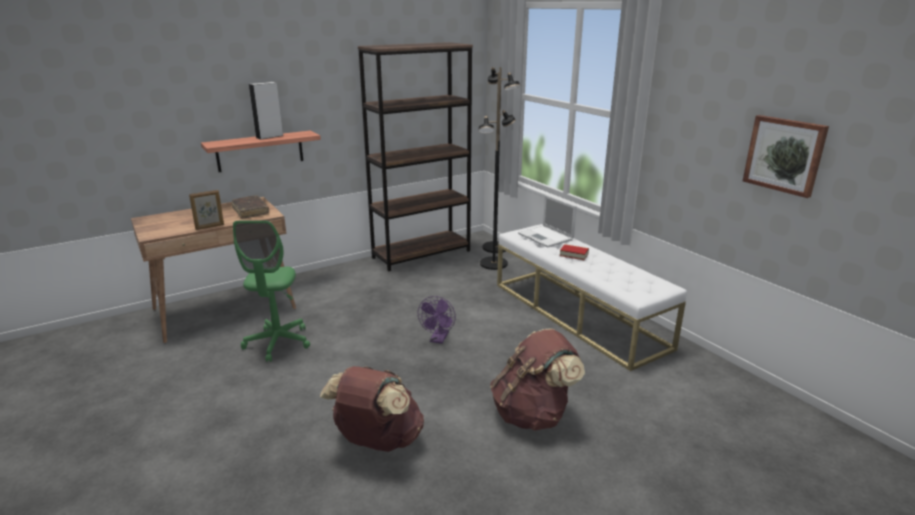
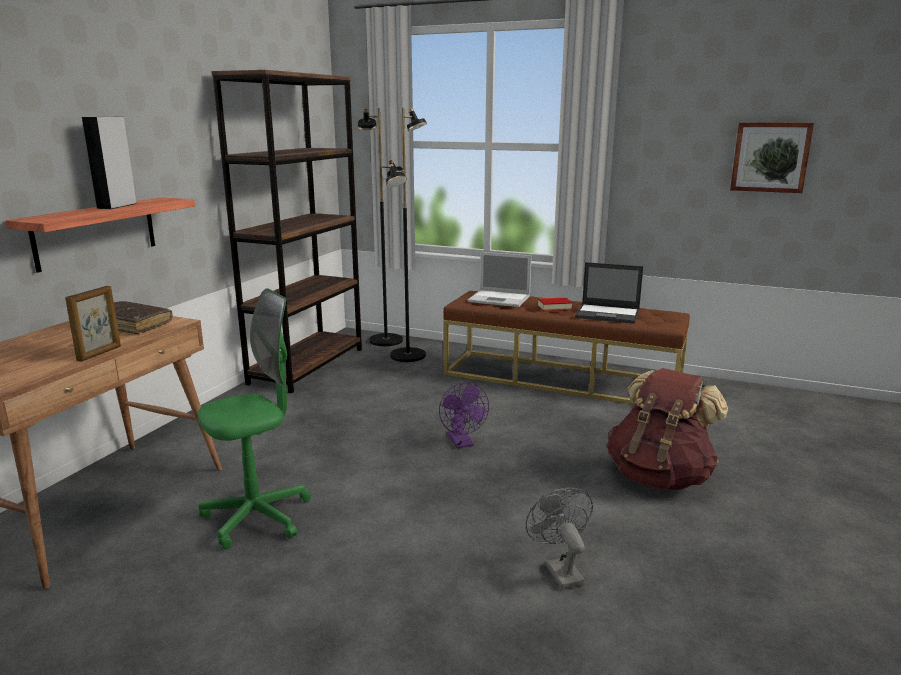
camera: 35 degrees left, 5 degrees down
(278, 343) = (257, 517): green office chair -> green office chair turned 90 degrees counterclockwise
(377, 441) = (559, 570): brown backpack -> grey fan
(578, 315) = (561, 379): white bench -> brown bench
(606, 271) = (608, 314): none -> laptop

